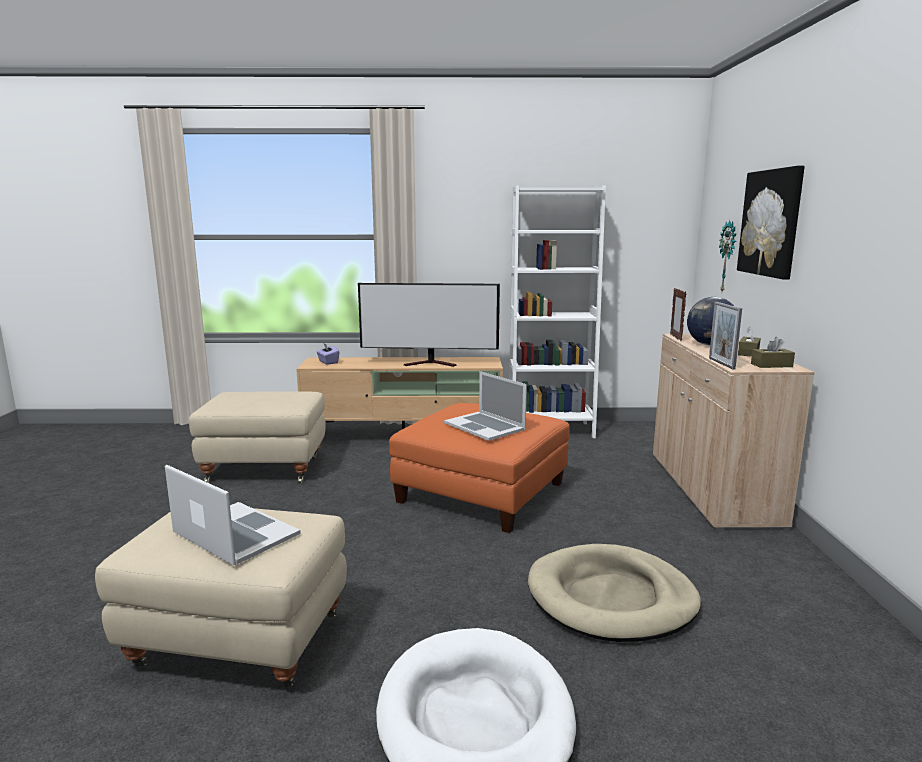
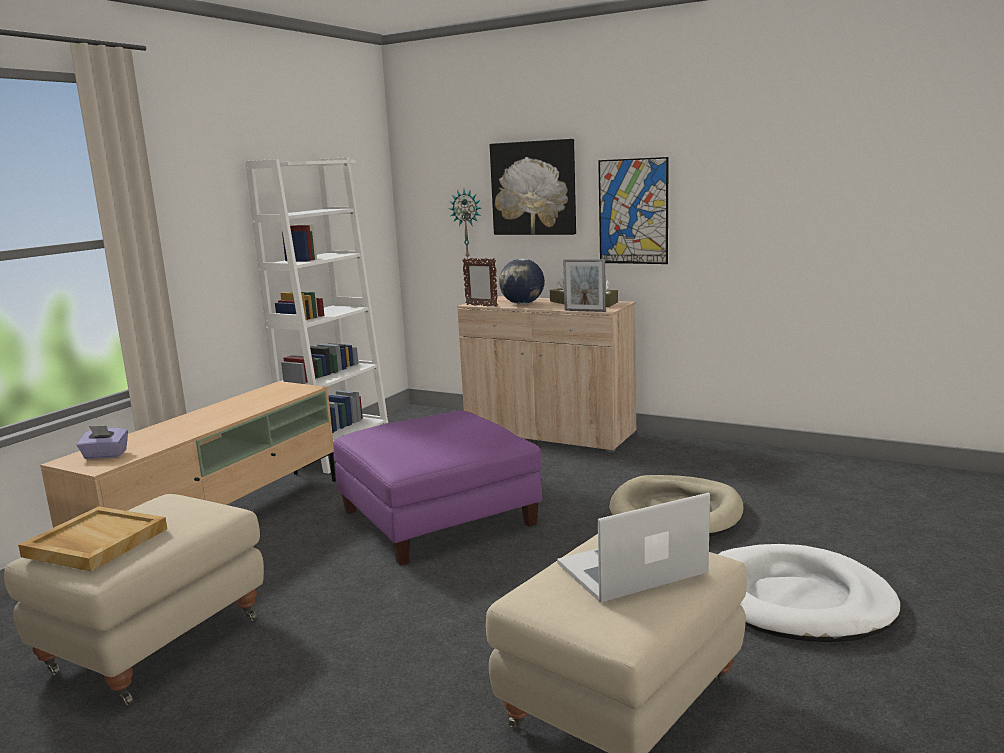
camera: 60 degrees left, 0 degrees up
(238, 396) = (94, 543): none -> beige tray
(432, 363) = (244, 408): television -> none
(482, 492) = (438, 517): orange ottoman -> purple ottoman
(485, 426) = (452, 434): laptop -> none
(835, 259) = (633, 211): none -> picture

